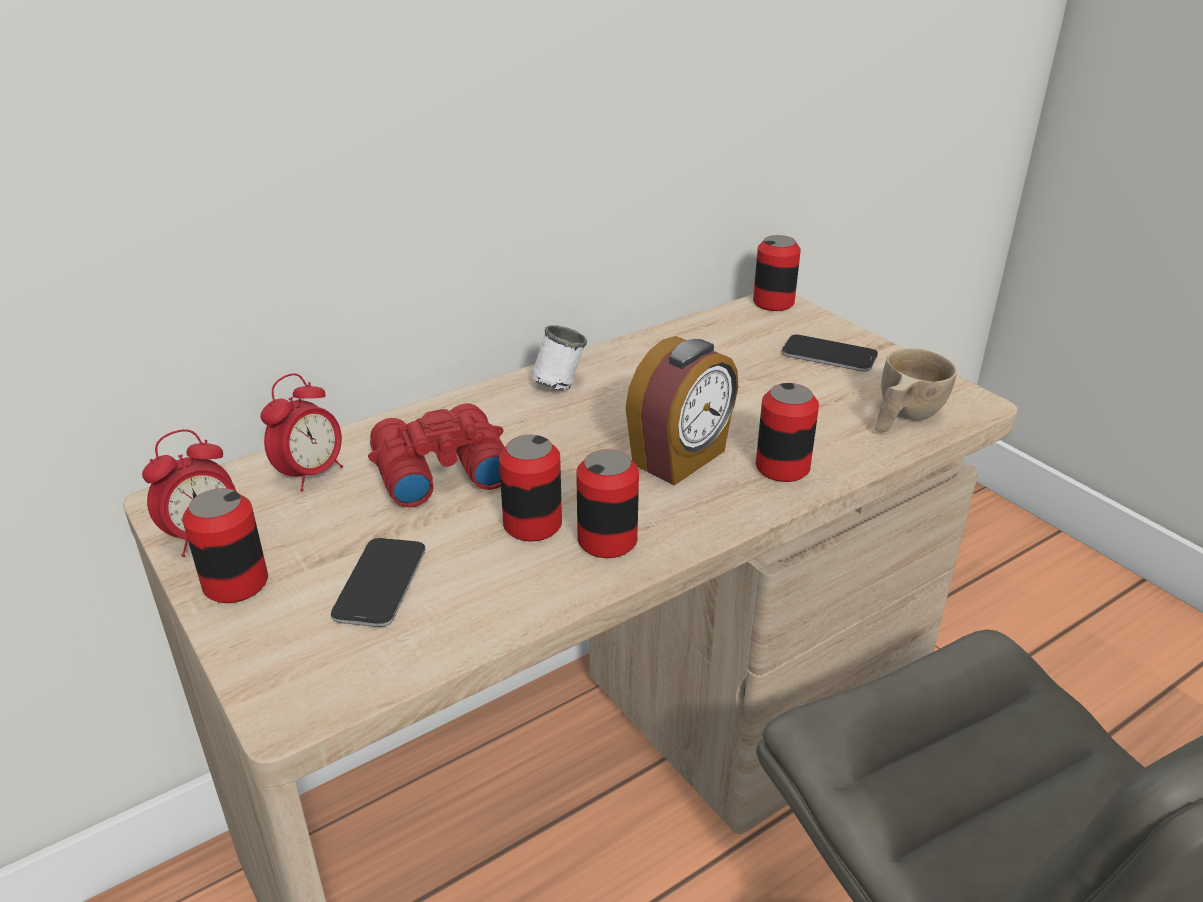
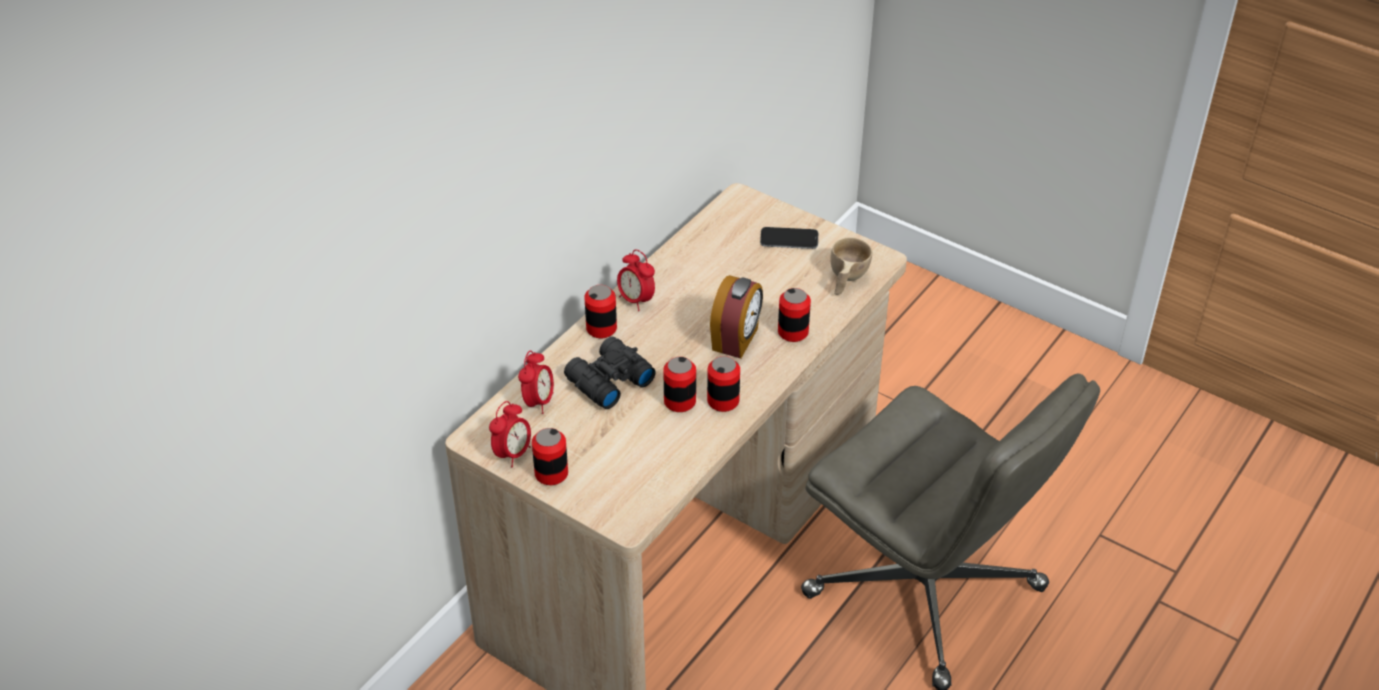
camera: 20 degrees left, 10 degrees up
(380, 583) = (624, 454): phone -> none
(438, 470) = (607, 381): red binoculars -> black binoculars
(556, 381) = (636, 300): white mug -> alarm clock
(773, 302) = (738, 198): can -> can (601, 328)

